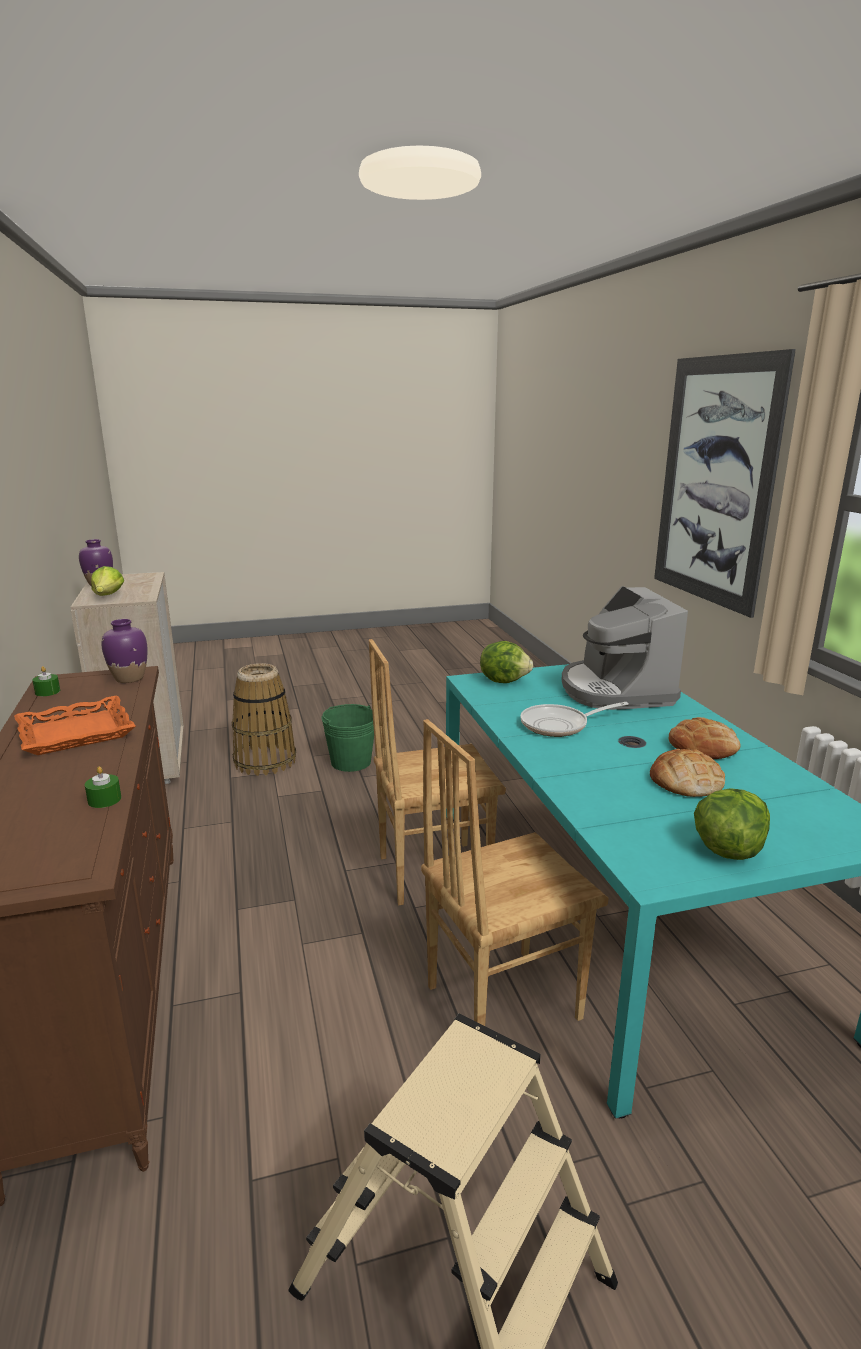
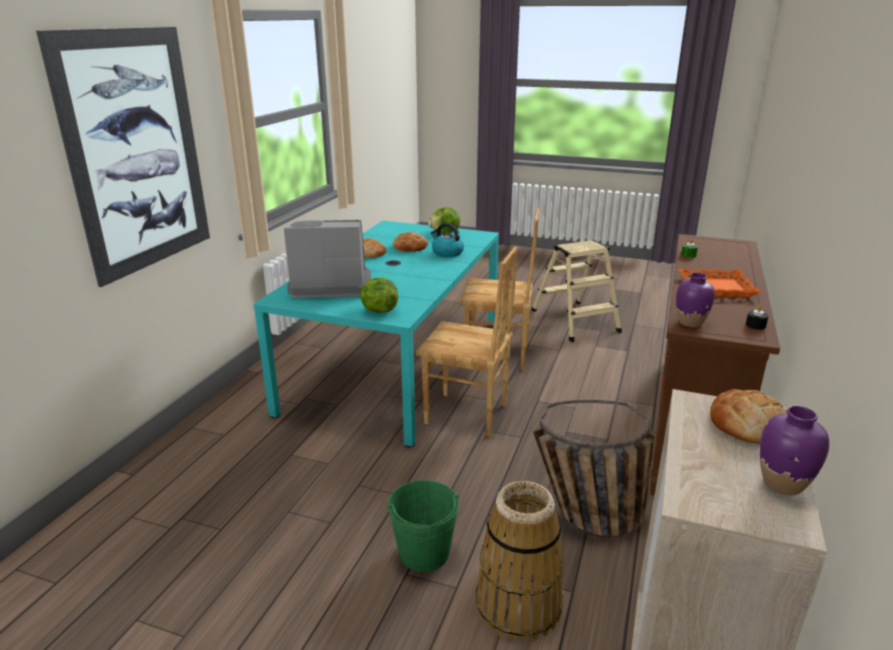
camera: 145 degrees left, 5 degrees up
(47, 692) = (755, 325): green candle -> black candle
(108, 596) = (748, 424): lettuce -> bread
(235, 819) = (585, 520): none -> basket
(559, 725) = (409, 277): frying pan -> none
(605, 787) = (447, 253): none -> kettle
(615, 690) = (330, 285): coffee machine -> coffee machine turned 120 degrees counterclockwise

